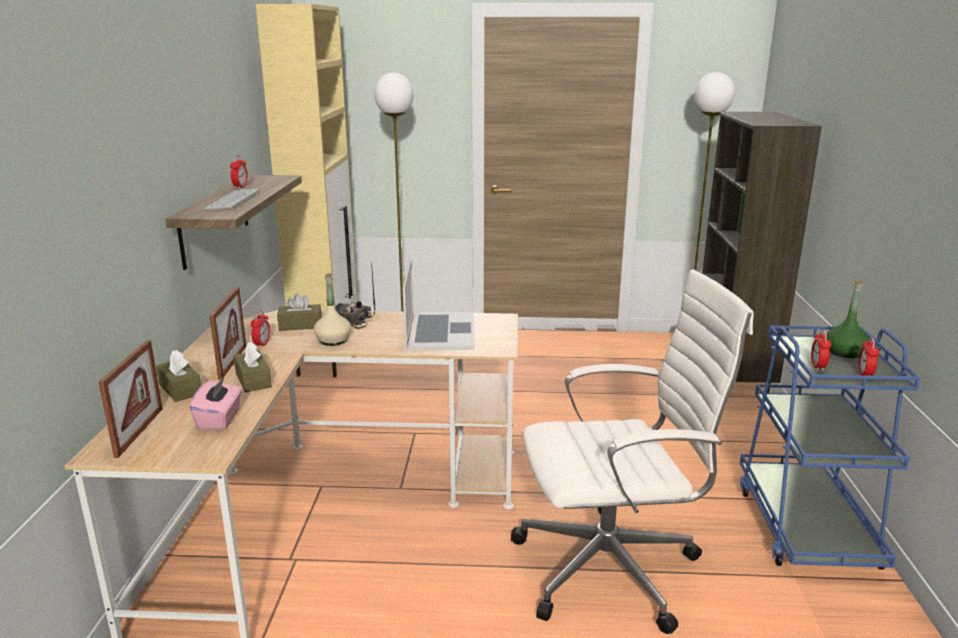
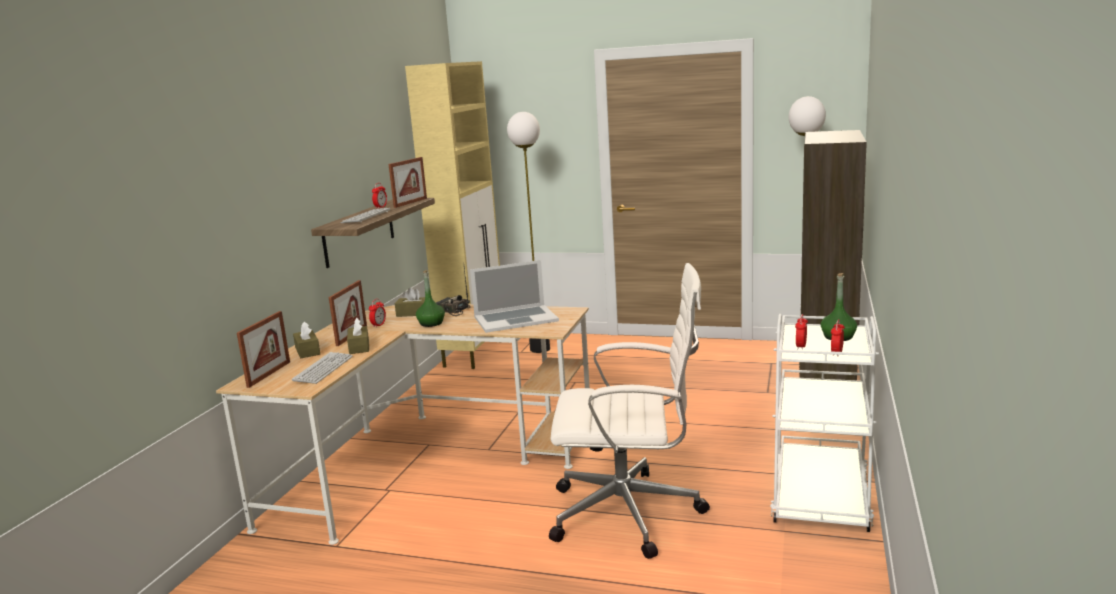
camera: 15 degrees right, 5 degrees down
(220, 419) = (323, 369): pink tissue box -> keyboard
(276, 182) = (410, 203): none -> picture frame
(333, 340) = (431, 323): beige bottle -> green bottle
(440, 332) = (515, 319): laptop -> laptop turned 60 degrees clockwise
(805, 526) = (820, 497): blue cart -> white cart

